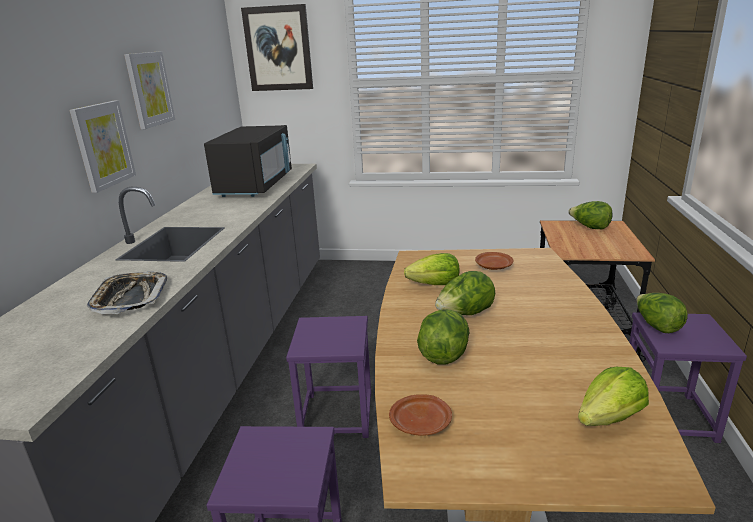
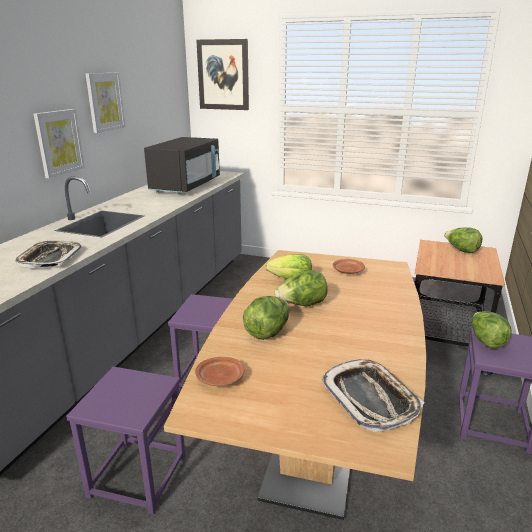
camera: 10 degrees right, 0 degrees up
(610, 418) = (370, 399): lettuce -> tray

